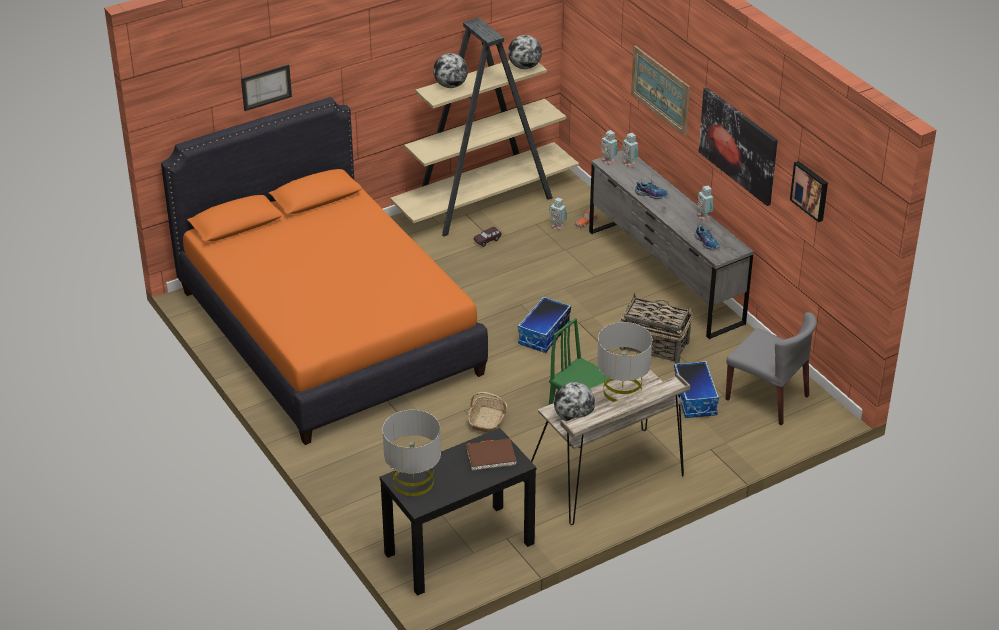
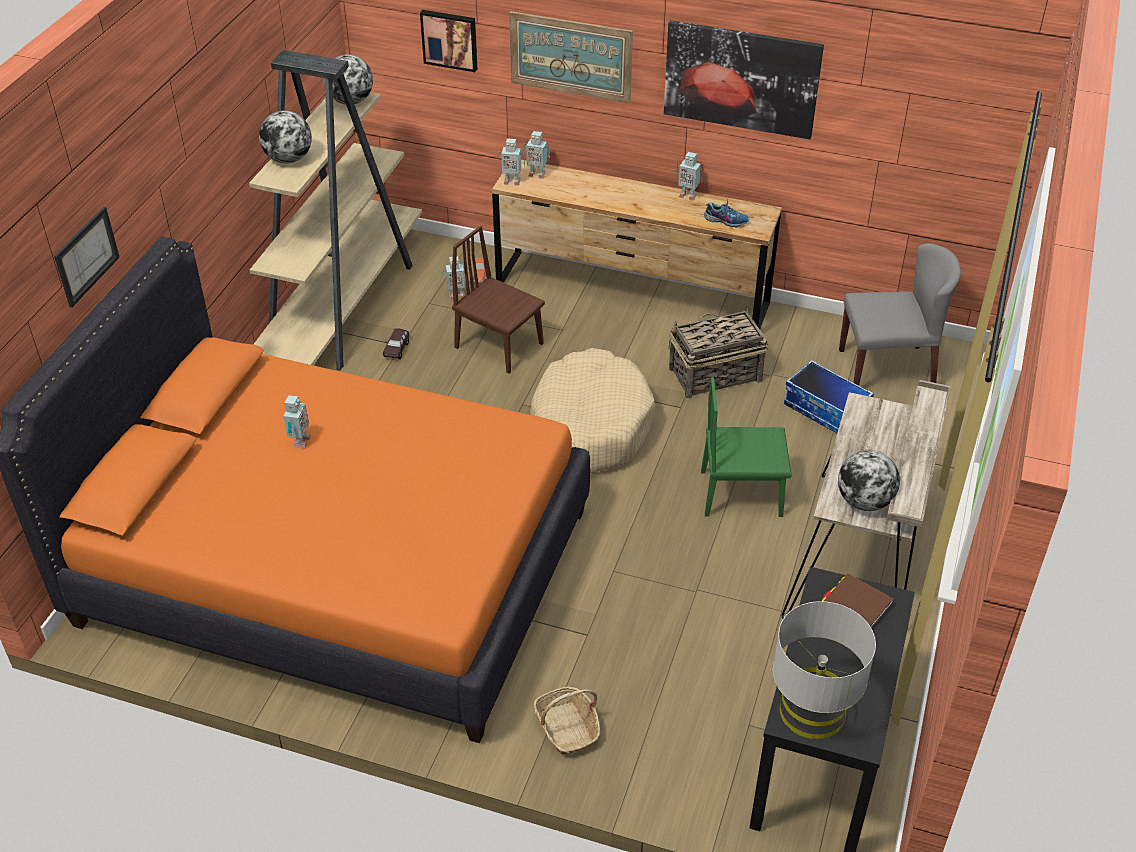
camera: 40 degrees left, 5 degrees up
(332, 243) = (299, 442): none -> toy robot
(487, 420) = (653, 567): basket -> basket (567, 728)
(544, 334) = (590, 425): storage box -> beige dog bed
(547, 267) = (499, 345): none -> brown chair
(622, 391) = (868, 437): grey table lamp -> none
(651, 194) = (602, 196): shoe -> none
(664, 276) = (631, 293): grey dresser -> brown dresser
(810, 190) = (894, 90): picture -> picture (450, 39)

